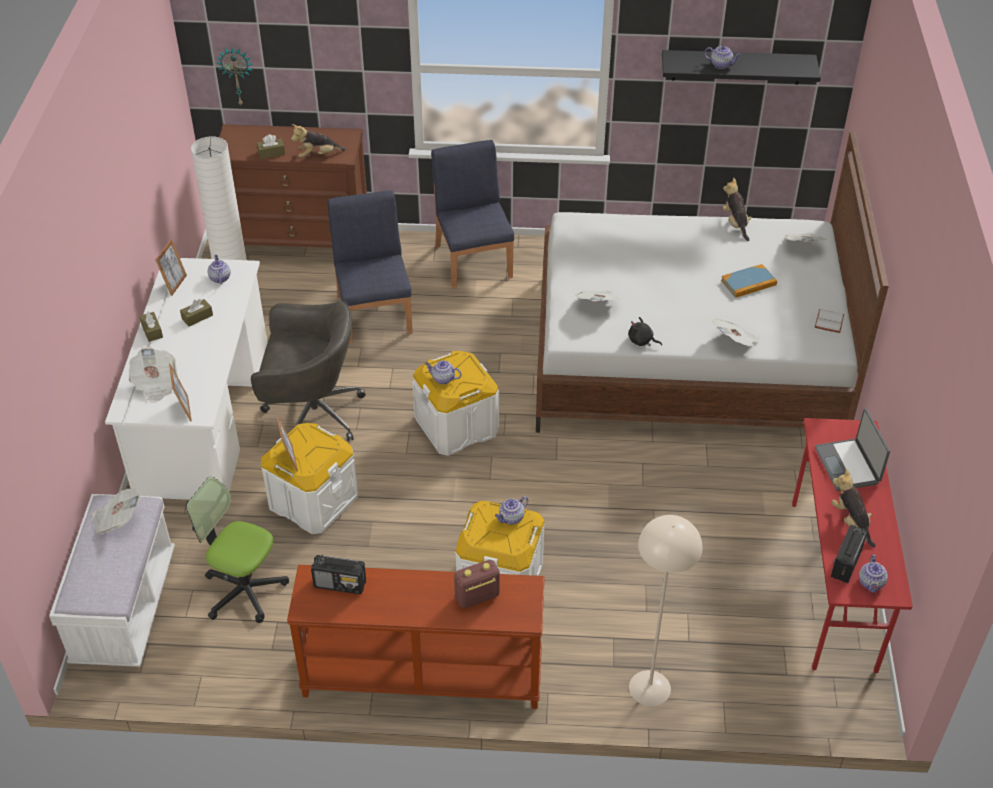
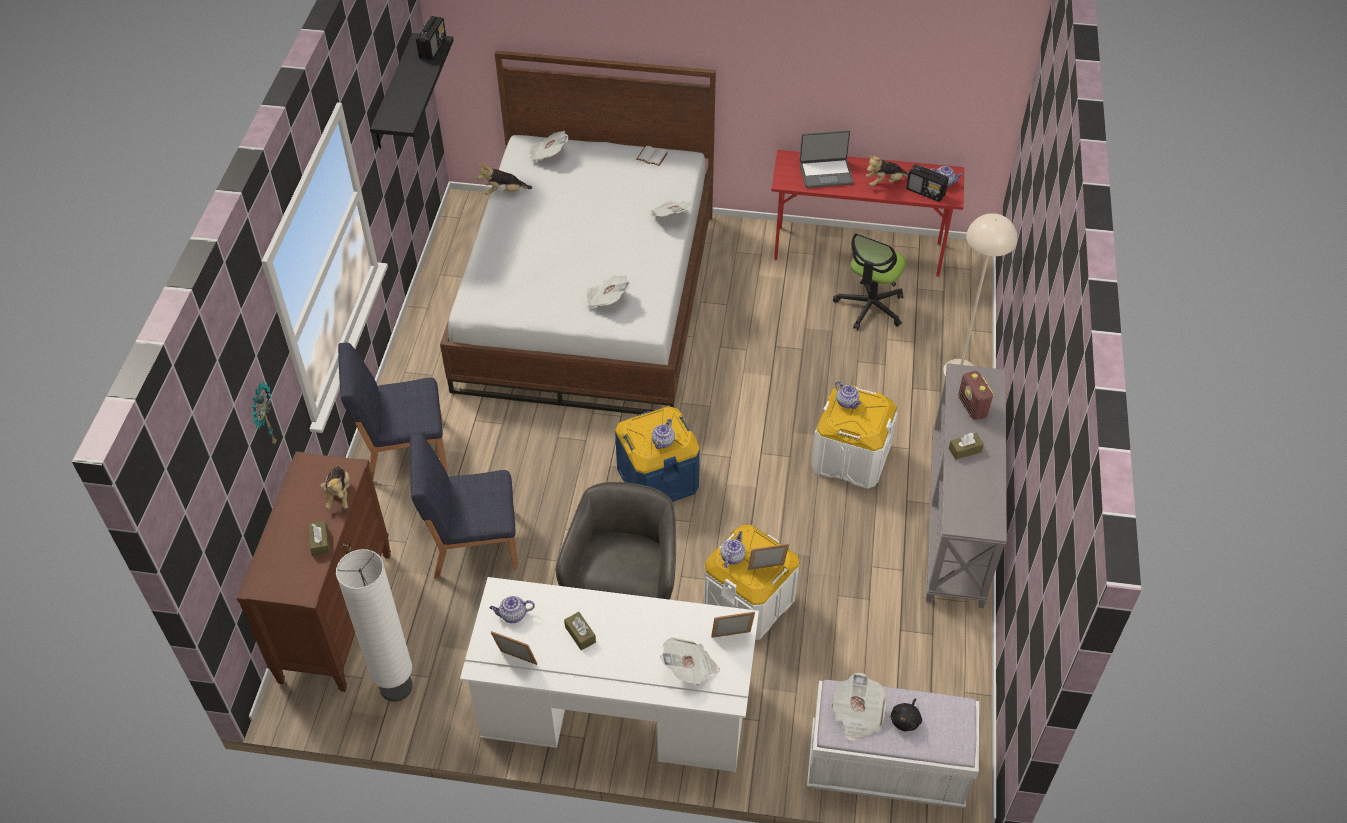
camera: 85 degrees left, 5 degrees up
(152, 331) = (598, 680): brown tissue box -> brown tissue box (965, 450)
(237, 75) = (220, 534): wall clock -> wall clock (262, 417)
(244, 590) = (862, 659): office chair -> office chair (870, 307)
(340, 584) = (964, 501): radio -> radio (433, 48)
(421, 677) = (957, 519): brown console table -> grey console table
(456, 426) = (657, 478): white storage box -> blue storage box
(642, 341) = (661, 275): black plush toy -> black plush toy (906, 720)
(721, 65) = (412, 93): teapot -> teapot (732, 556)
(748, 283) = (592, 196): book -> none

